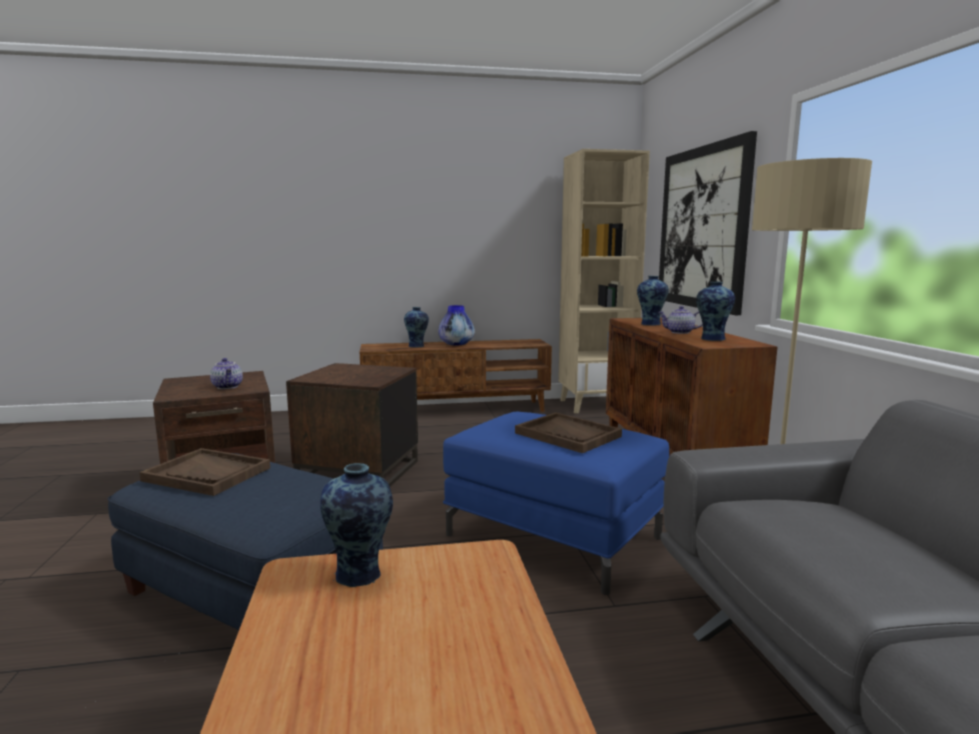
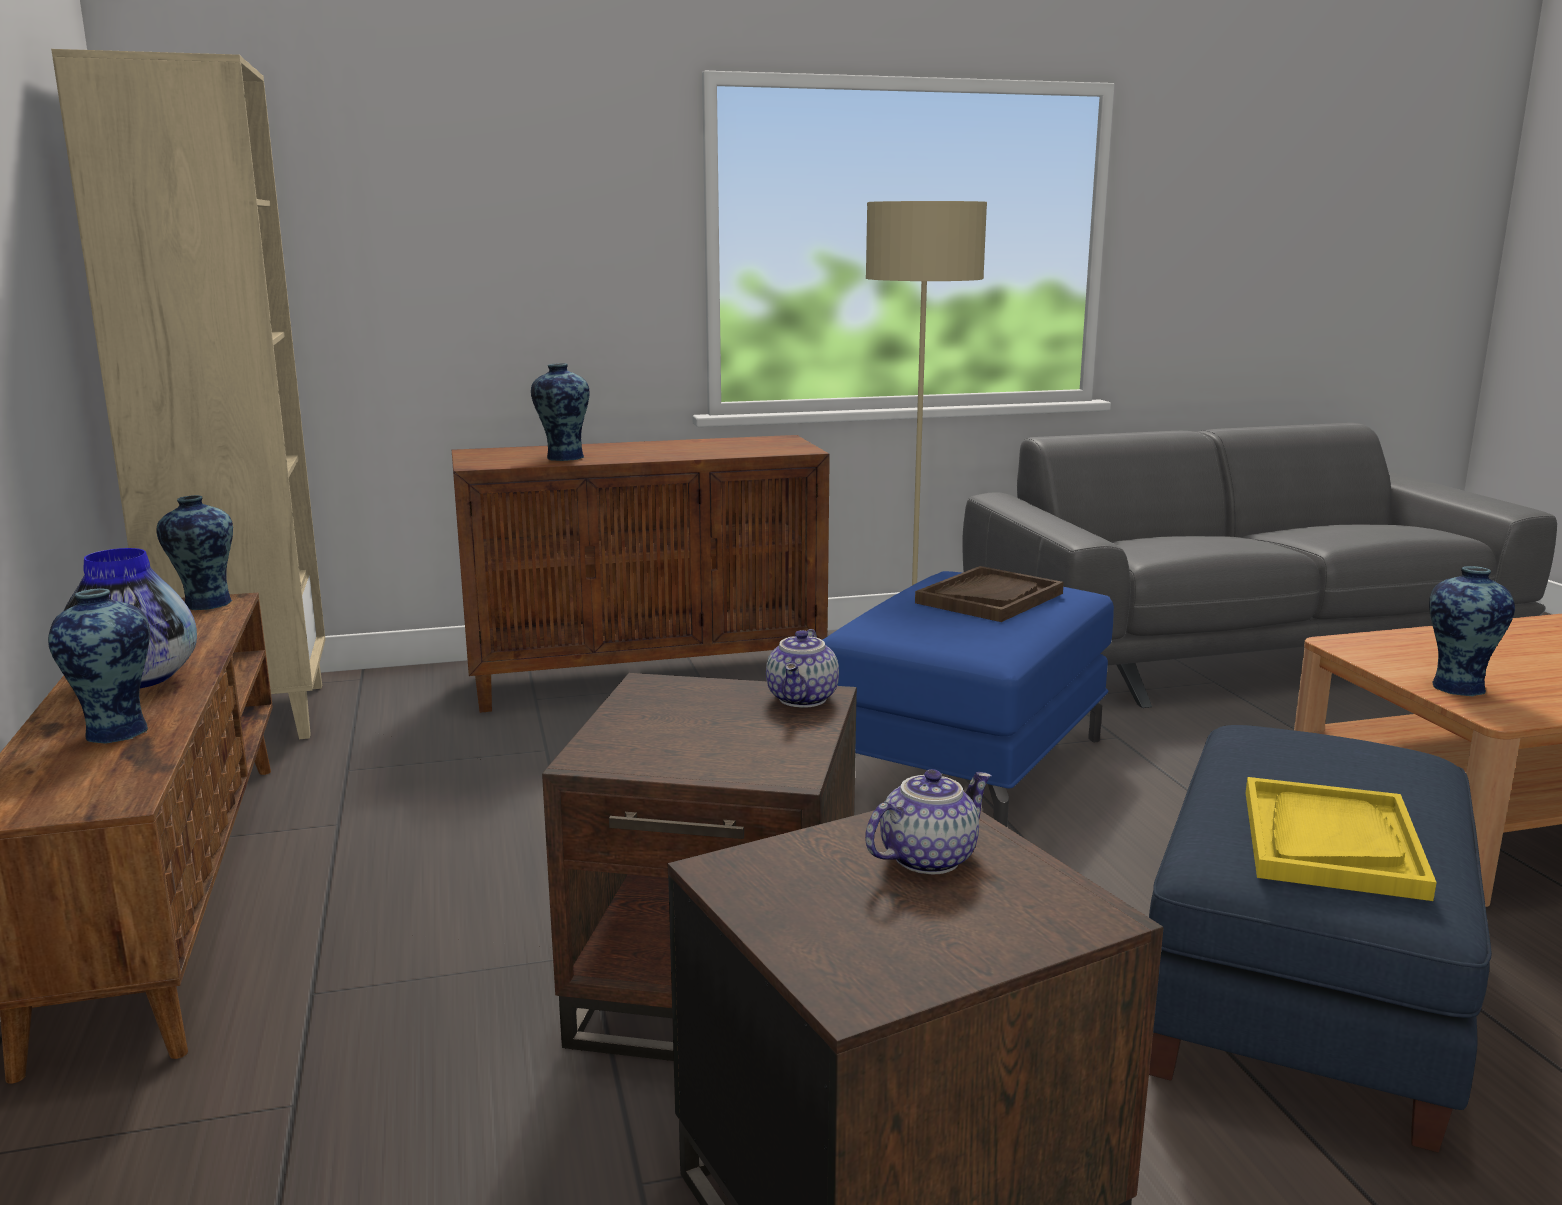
camera: 95 degrees left, 5 degrees up
(207, 474) = (1330, 842): brown tray -> yellow tray
(679, 332) = (673, 452): teapot -> teapot (804, 699)
(702, 228) = (475, 265): picture -> none
(712, 339) = (740, 446): vase -> vase (205, 604)

